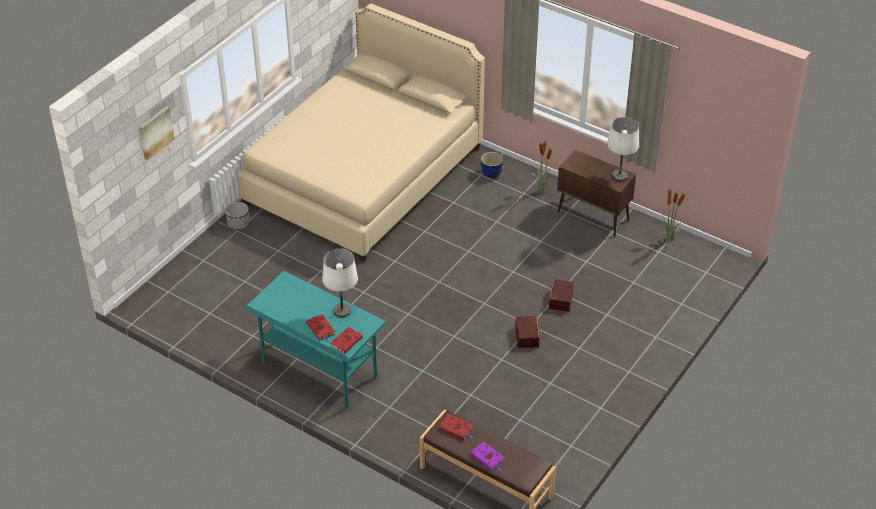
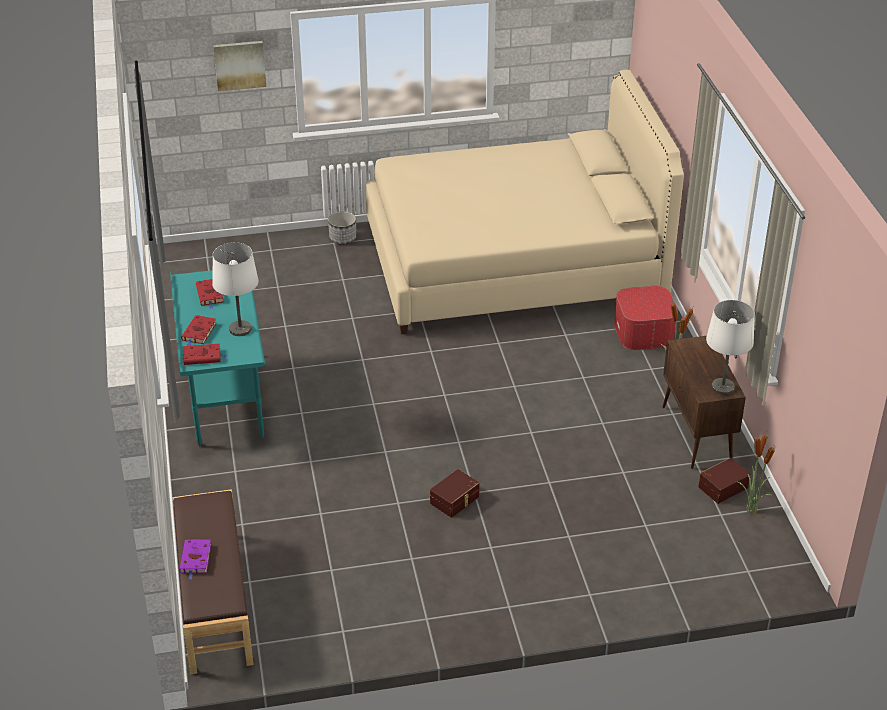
camera: 45 degrees right, 5 degrees down
(457, 429) = (210, 513): red book -> red book (210, 295)
(491, 174) = (644, 332): planter -> ottoman
(560, 300) = (539, 489): brown storage box -> brown storage box (722, 486)

